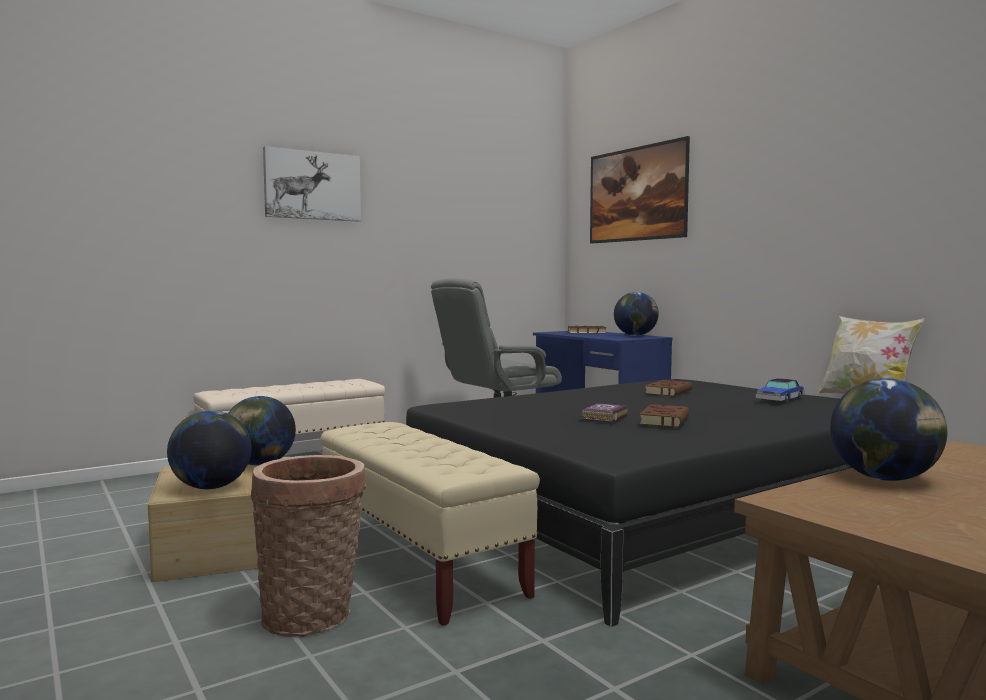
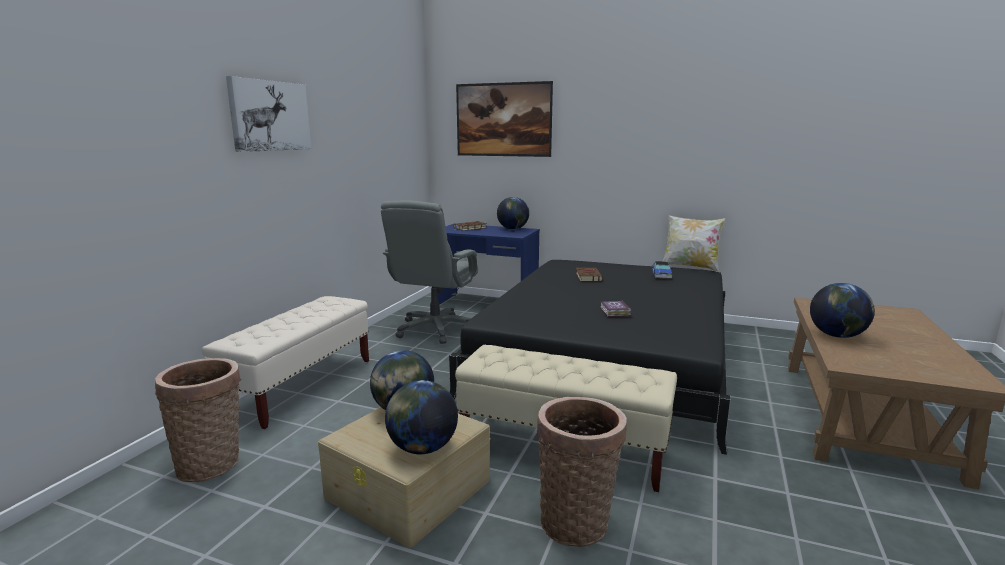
camera: 35 degrees left, 10 degrees up
(145, 493) = (212, 463): none -> basket
(664, 420) = (648, 307): brown book -> none

